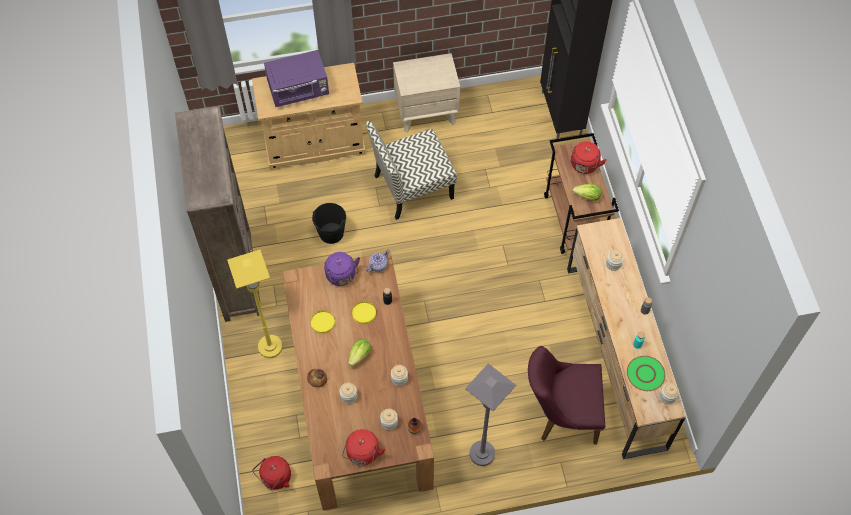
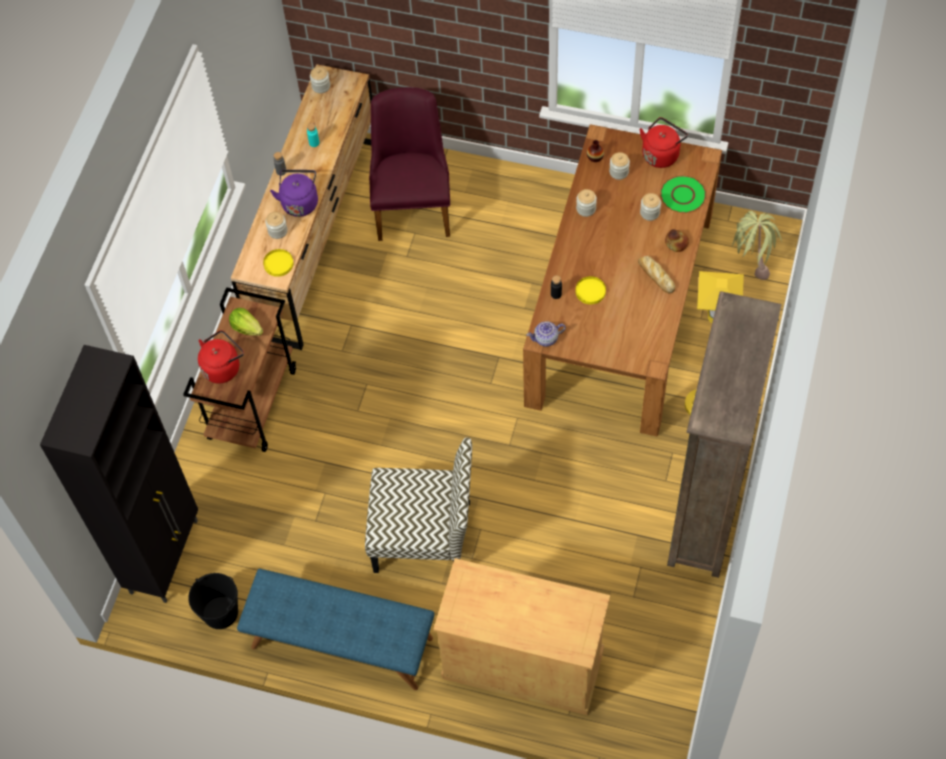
camera: 150 degrees left, 0 degrees up
(275, 478) = (750, 264): red kettle -> potted plant
(299, 91) = (533, 615): purple microwave -> none
(321, 345) = (655, 276): none -> bread
(322, 322) = (643, 300): yellow plate -> yellow plate (278, 264)
(331, 233) = (561, 518): black bucket -> black bucket (220, 612)
(342, 276) = (595, 343): purple kettle -> purple kettle (299, 202)
(359, 355) = (617, 248): lettuce -> none
(426, 112) = (341, 643): beige nightstand -> blue bench
(482, 454) = (518, 201): grey floor lamp -> none
(560, 414) = (413, 205): purple chair -> purple chair turned 120 degrees counterclockwise
(645, 373) = (326, 114): green plate -> green plate (682, 195)

